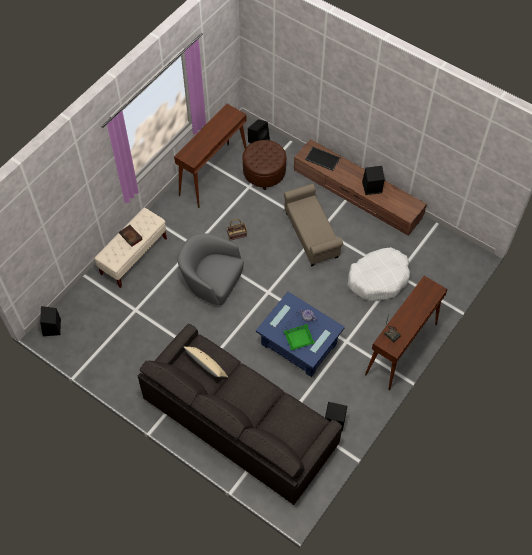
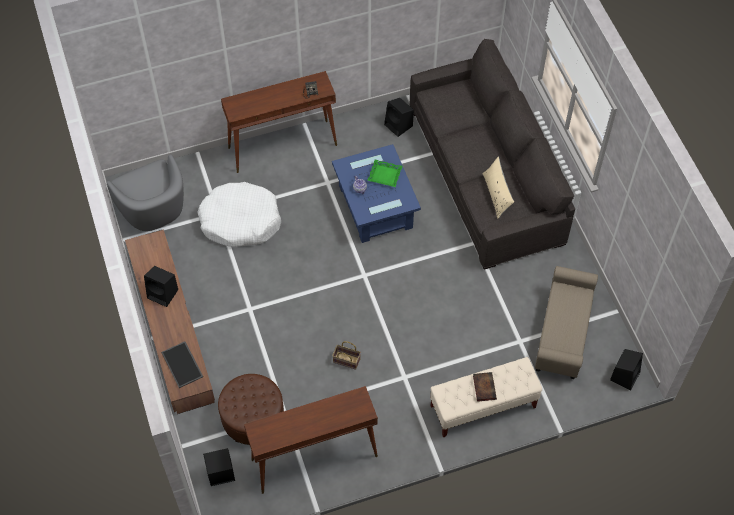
camera: 145 degrees left, 0 degrees up
(211, 282) = (416, 321): grey armchair -> grey armchair (154, 211)
(311, 235) = (266, 309): beige ottoman -> beige ottoman (562, 334)

